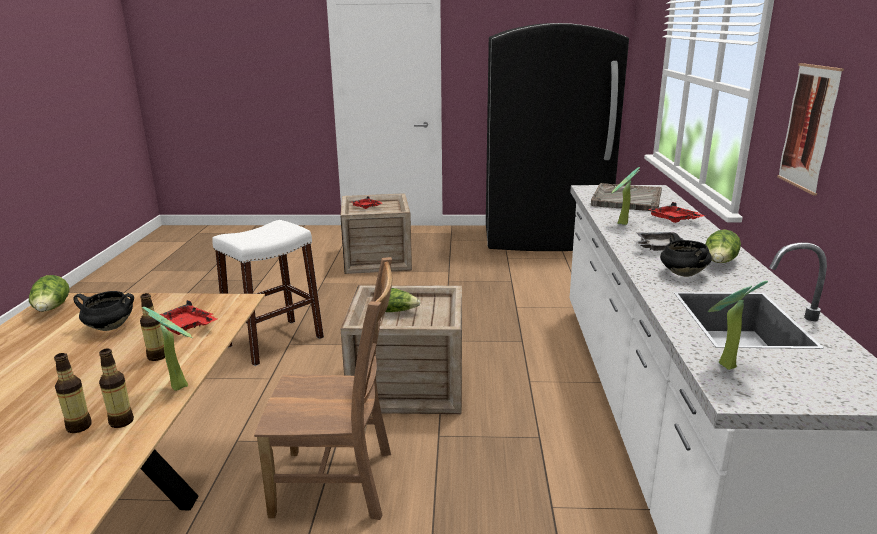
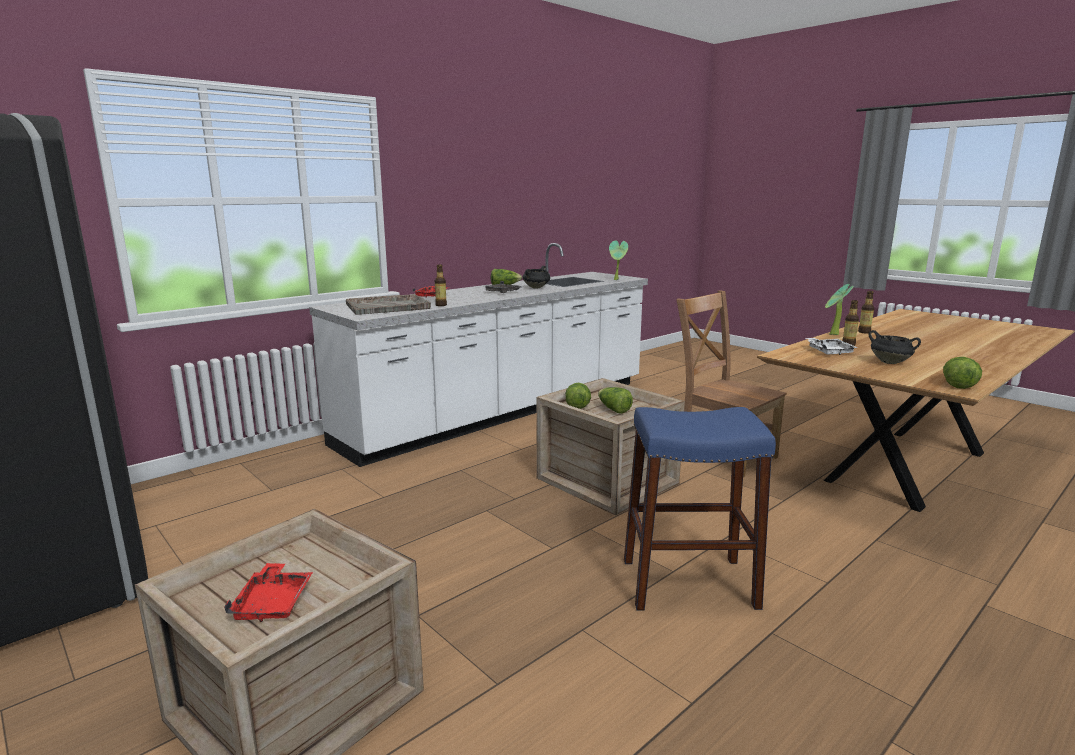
camera: 135 degrees left, 5 degrees down
(79, 427) = (886, 334): bottle -> bottle (441, 305)
(184, 327) = (829, 352): red tray -> white tray
(275, 341) = (688, 583): white stool -> blue stool
(433, 304) = (577, 404): none -> lettuce
(621, 224) = (467, 300): potted plant -> none
(808, 127) = (452, 208): picture -> none

